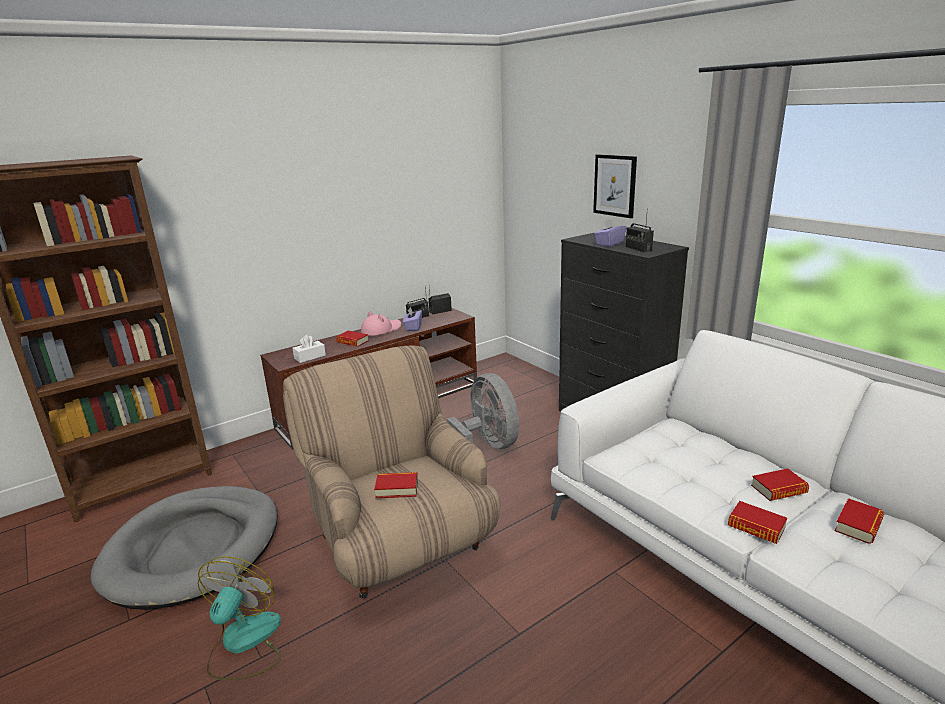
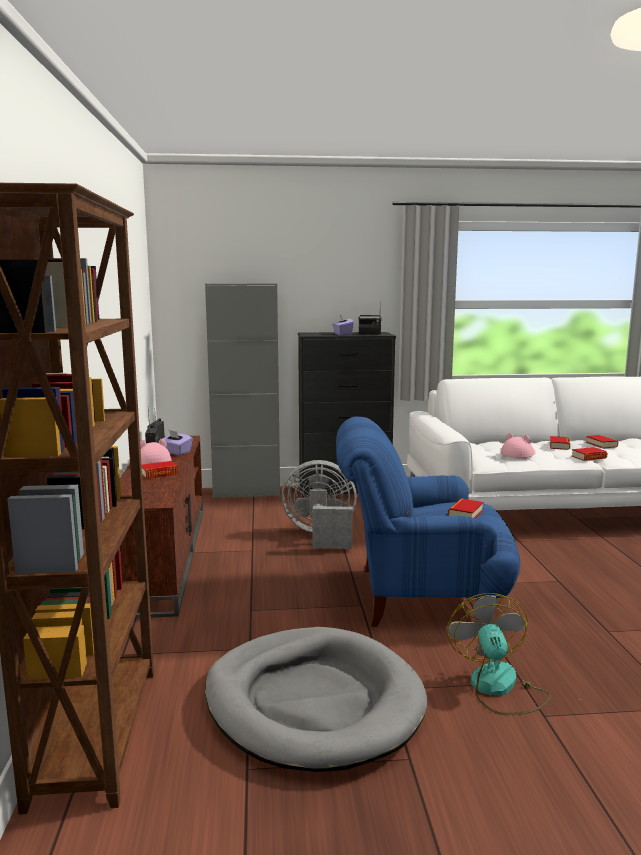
camera: 60 degrees left, 10 degrees down
(244, 643) = (499, 688): fan -> fan turned 45 degrees clockwise
(310, 357) = (162, 492): white tissue box -> none
(399, 543) = (419, 596): beige armchair -> blue armchair
(543, 382) = (246, 493): none -> grey cabinet
(615, 185) = (307, 292): picture -> none
(679, 467) = (518, 454): none -> pink hat

